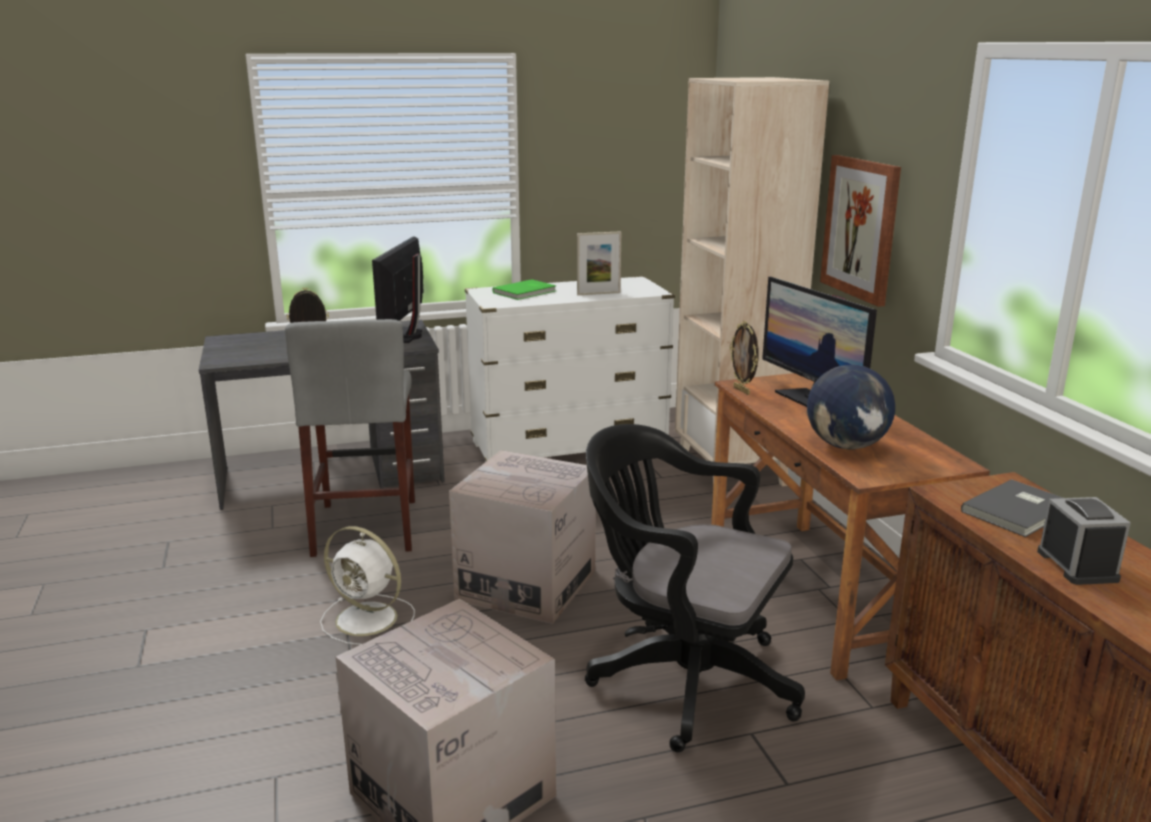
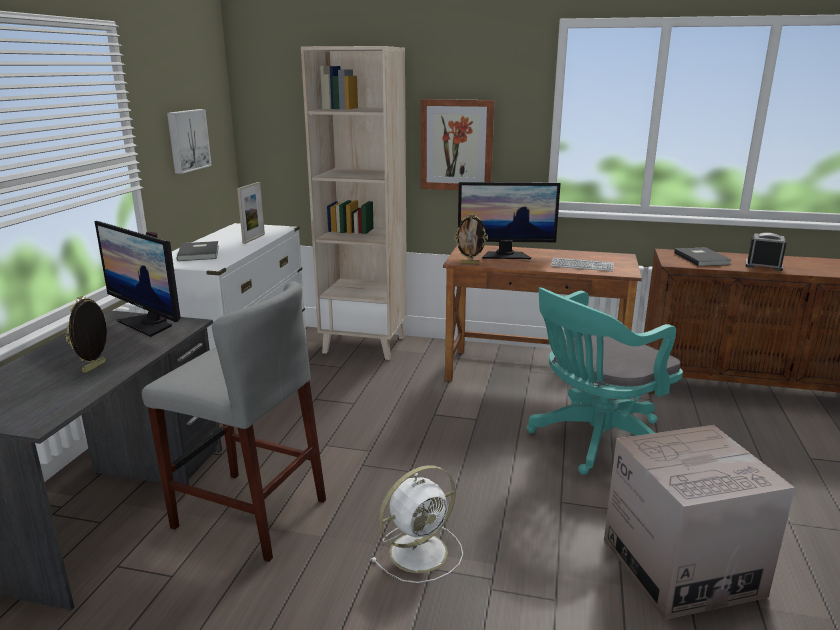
camera: 60 degrees left, 0 degrees up
(526, 292) = (200, 253): green book -> grey book
(526, 584) = (435, 461): cardboard box -> none
(611, 176) = (187, 140): none -> picture
(683, 678) = (594, 441): black office chair -> turquoise office chair
(846, 446) = (582, 266): globe -> keyboard

